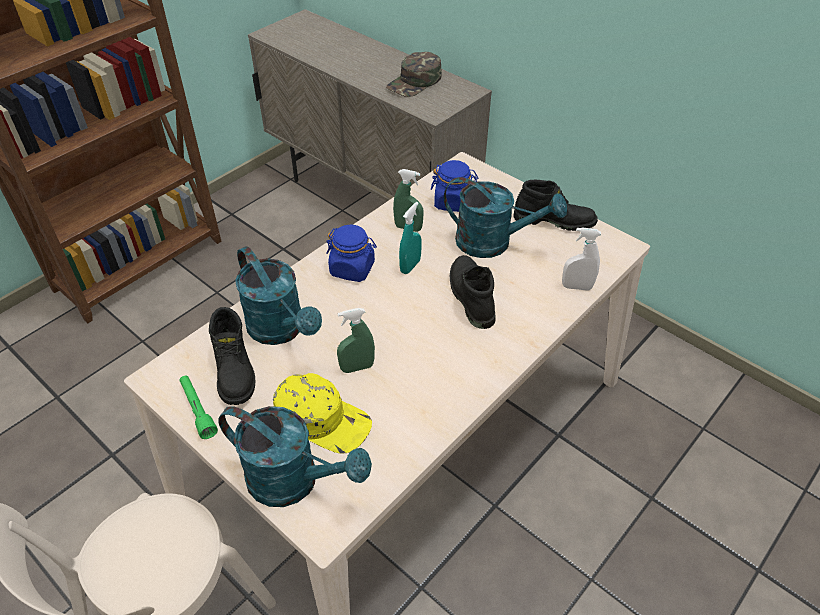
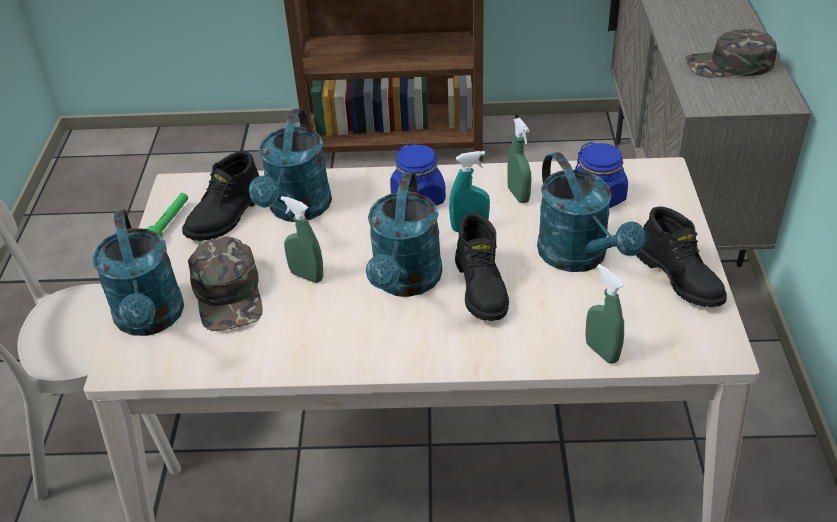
camera: 50 degrees right, 5 degrees down
(323, 419) = (229, 294): yellow cap -> green cap
(423, 325) = (405, 282): none -> turquoise watering can
(470, 297) = (482, 288): black boot -> black boot turned 135 degrees clockwise
(576, 287) = (601, 352): white spray bottle -> green spray bottle

